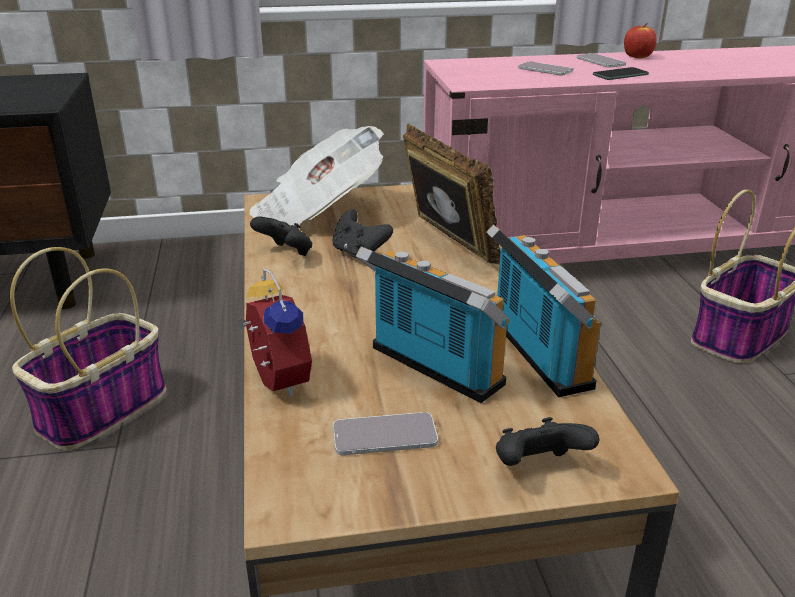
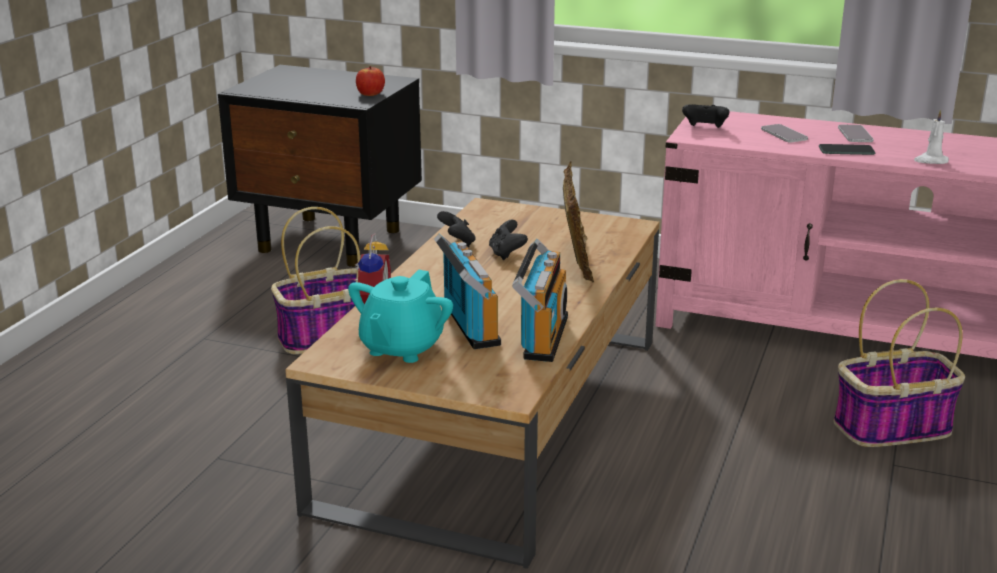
camera: 30 degrees right, 5 degrees down
(318, 211) = (513, 219): newspaper -> none
(384, 435) = (401, 348): phone -> turquoise teapot
(537, 468) = (464, 383): black game controller -> black game controller (704, 128)
(637, 56) = (905, 135): apple -> apple (370, 94)
(698, 72) = (930, 161): none -> white candle

